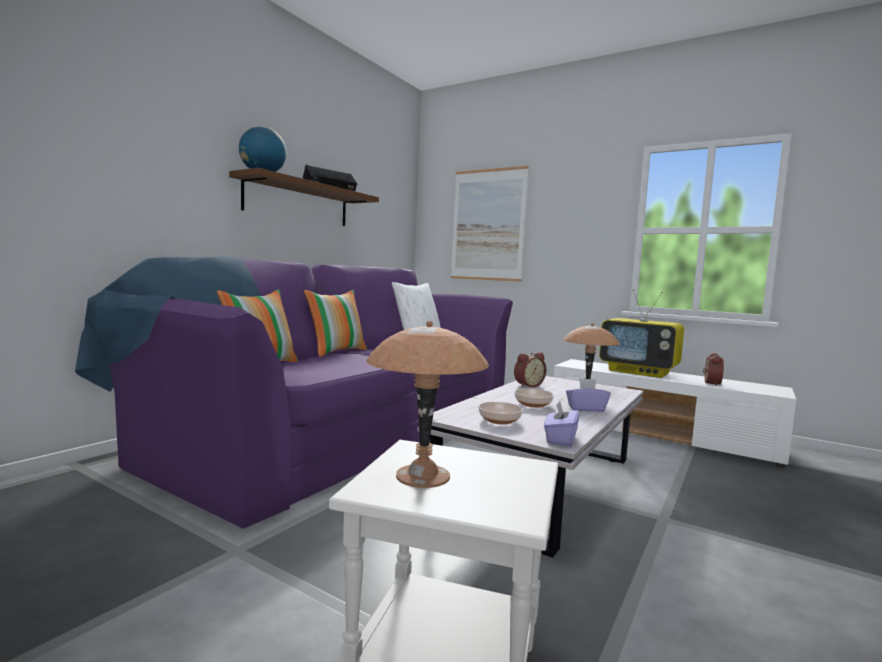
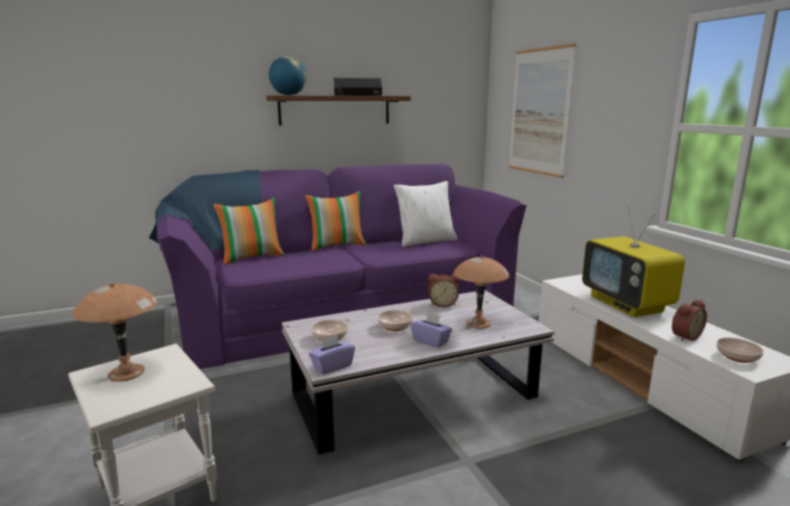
camera: 35 degrees right, 10 degrees up
(758, 389) = (738, 357): none -> bowl

